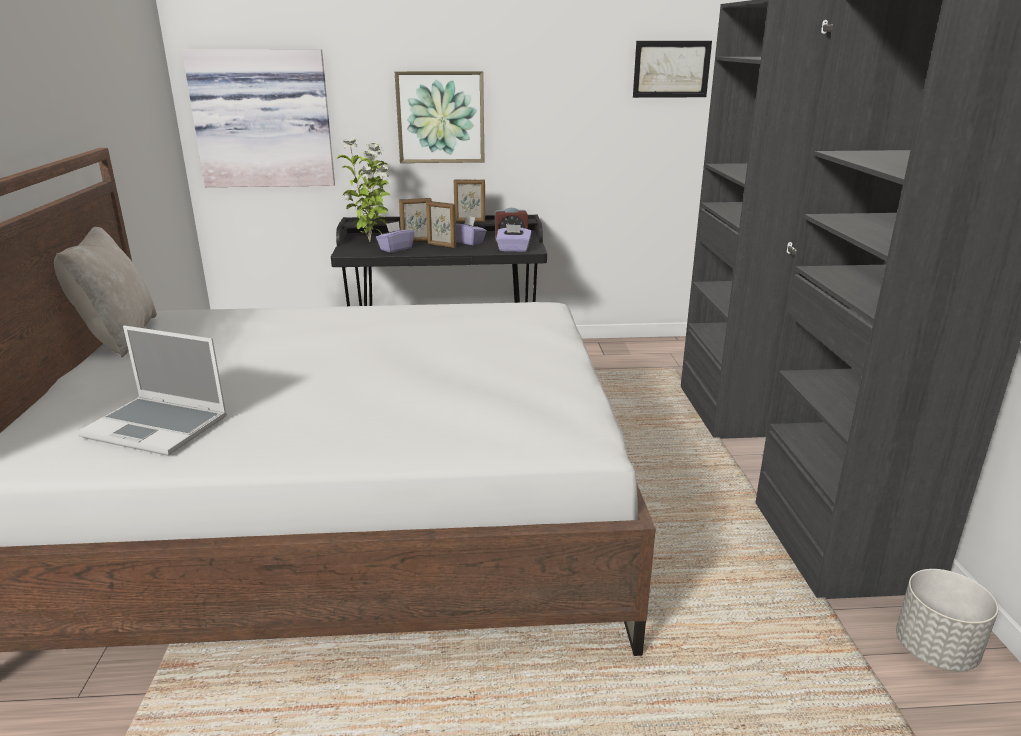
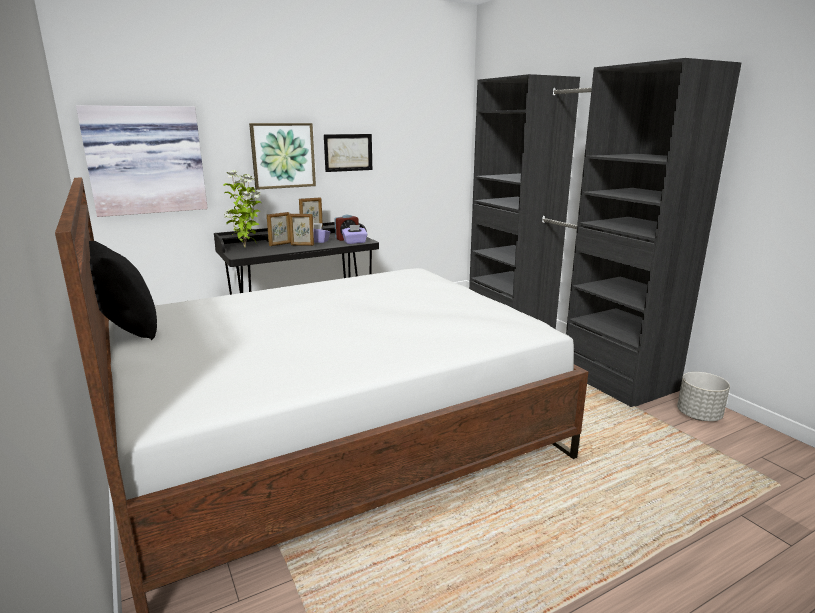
camera: 25 degrees left, 5 degrees down
(119, 337) = (126, 329): beige pillow -> black pillow
(158, 427) = (258, 372): laptop -> none
(395, 249) = (271, 250): purple tissue box -> none
(671, 69) = (425, 122): picture -> picture (348, 152)

